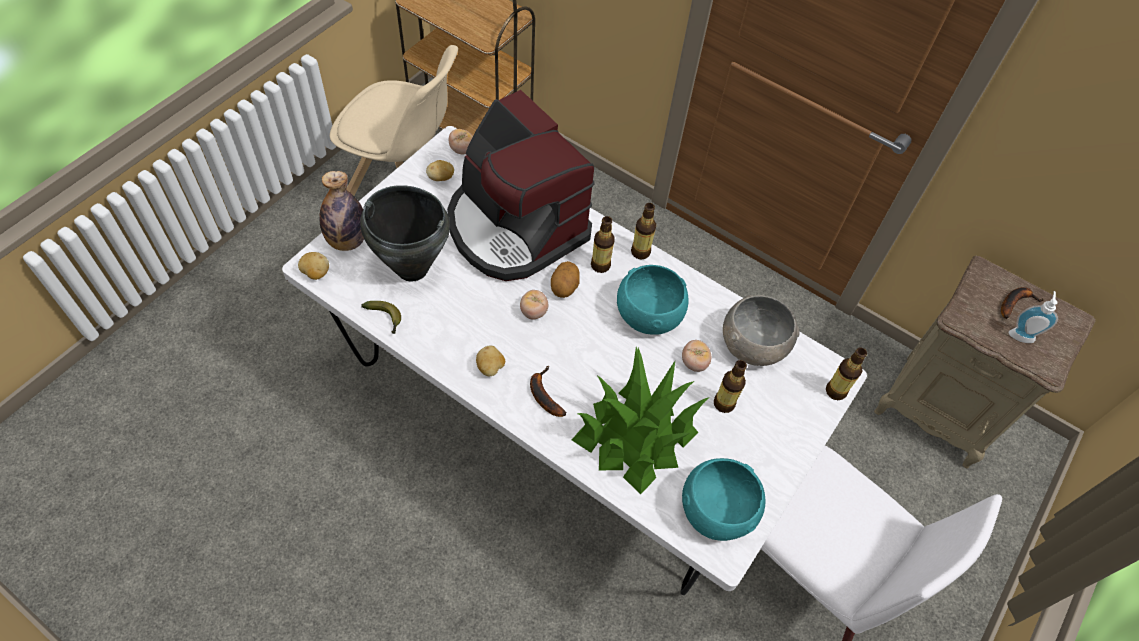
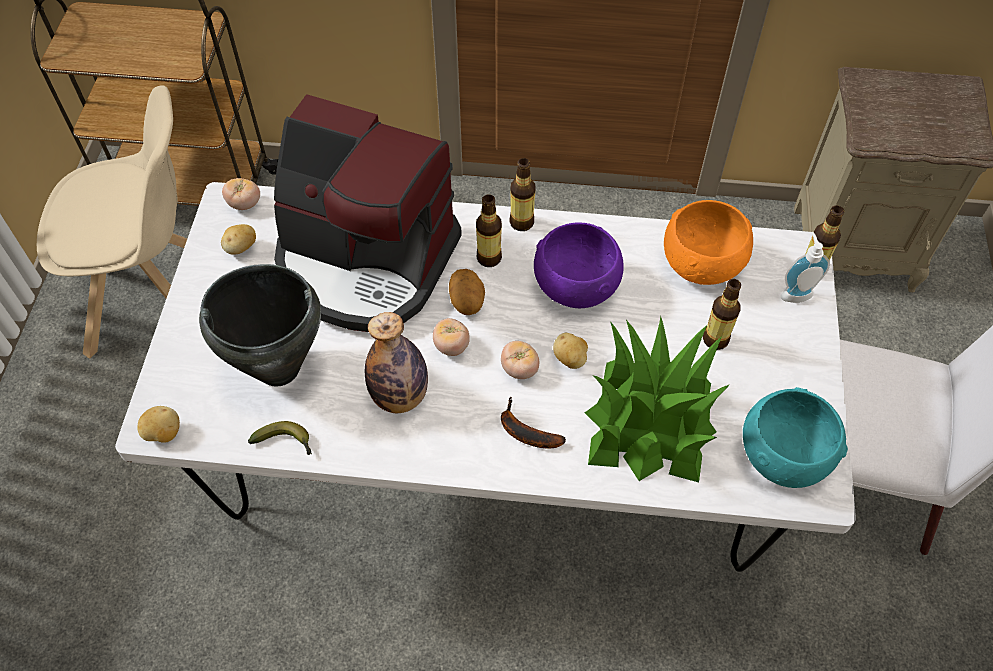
camera: 25 degrees left, 0 degrees up
(347, 241) = (177, 375): bottle -> bottle (400, 396)
(490, 367) = (446, 433): potato -> potato (570, 359)
(648, 315) = (576, 286): turquoise bowl -> purple bowl
(694, 362) = (657, 312): tomato -> tomato (519, 369)
(754, 345) = (703, 262): grey bowl -> orange bowl
(1015, 302) = (905, 96): banana -> none
(1021, 334) = (931, 125): soap dispenser -> soap dispenser (795, 292)

